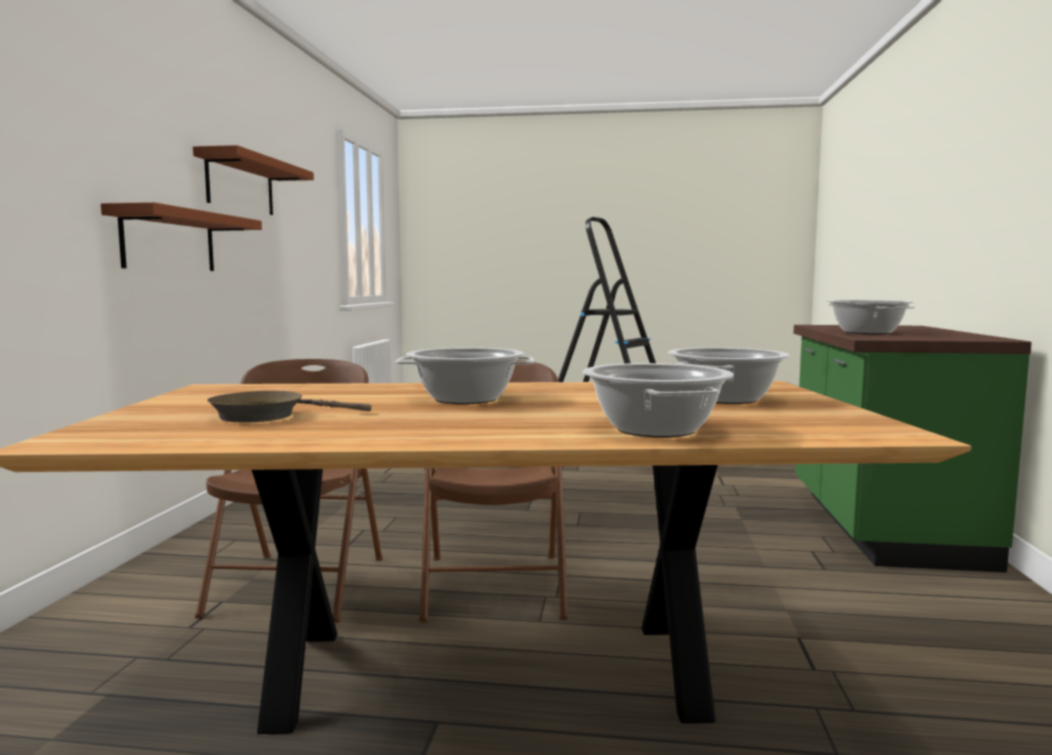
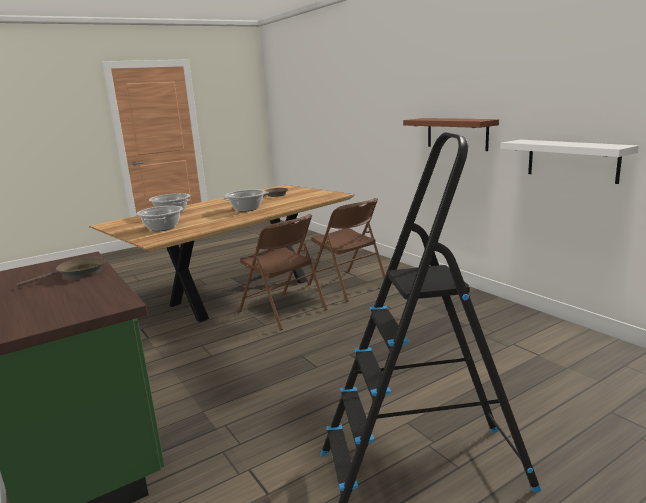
camera: 140 degrees right, 10 degrees up
(240, 185) = (525, 90): brown shelf -> none
(279, 276) = (572, 160): none -> white shelf
(866, 332) = (78, 274): cooking pot -> brown frying pan

